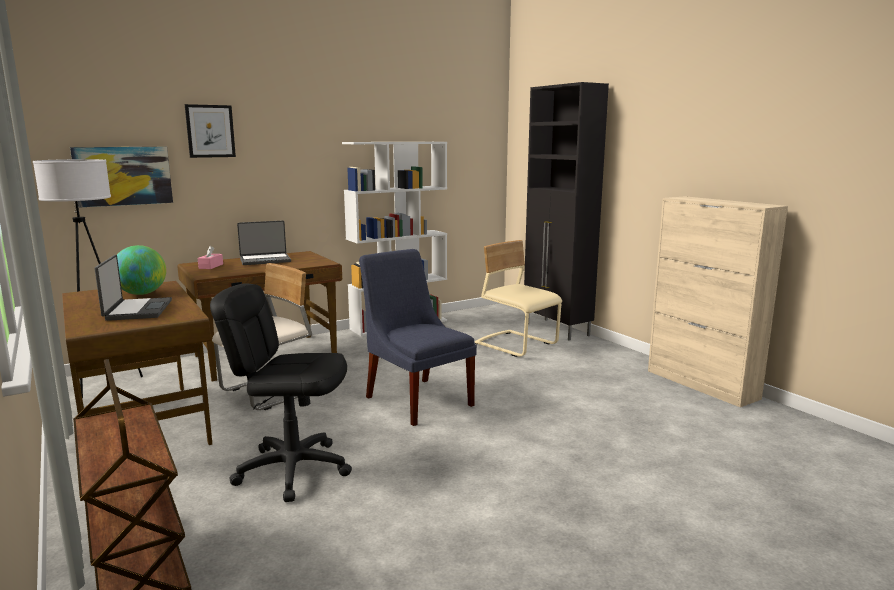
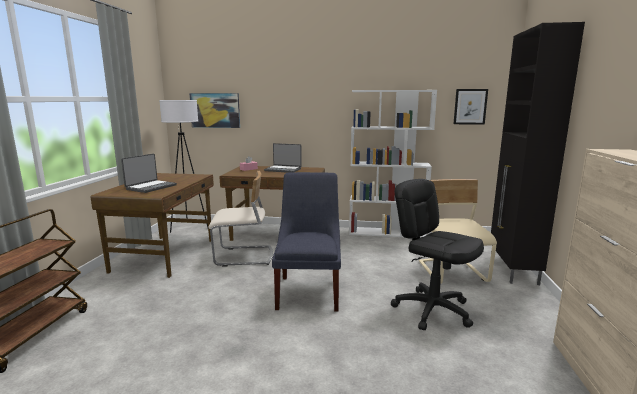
camera: 40 degrees right, 0 degrees up
(142, 294) = (178, 179): globe -> none
(210, 131) = (264, 83): picture -> picture (470, 106)
(293, 469) = (171, 310): black office chair -> black office chair (432, 310)

